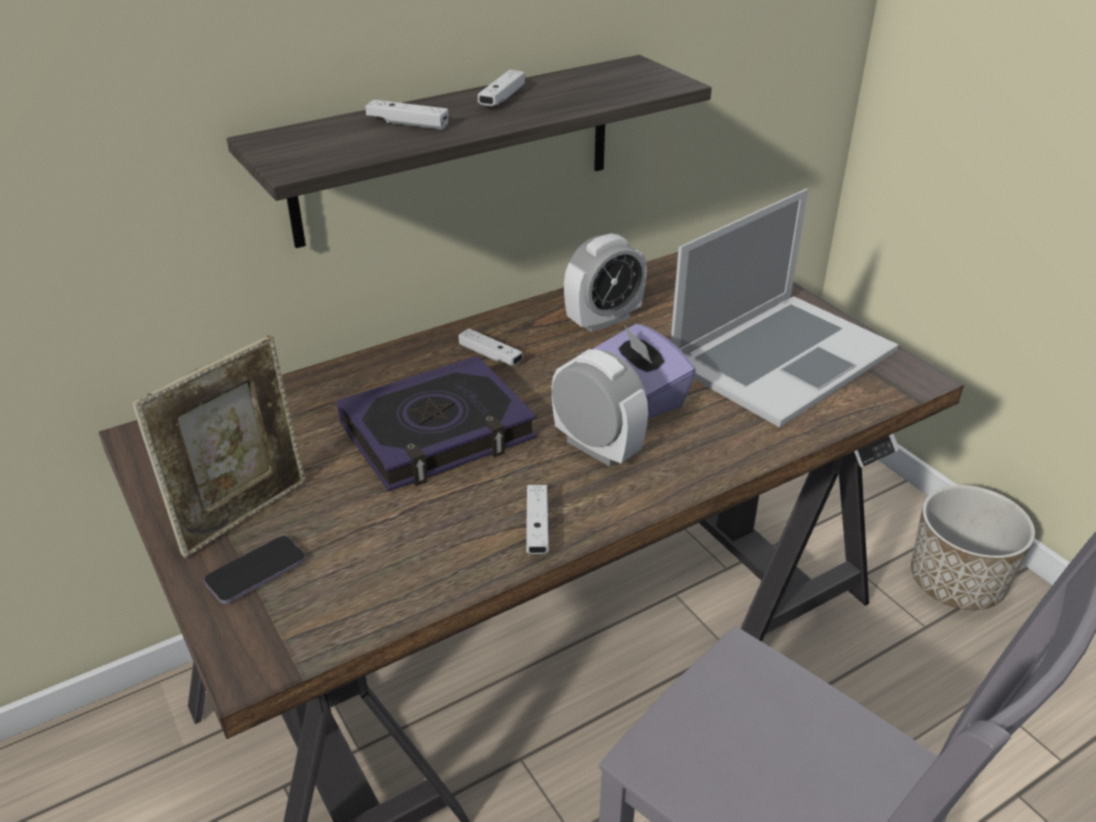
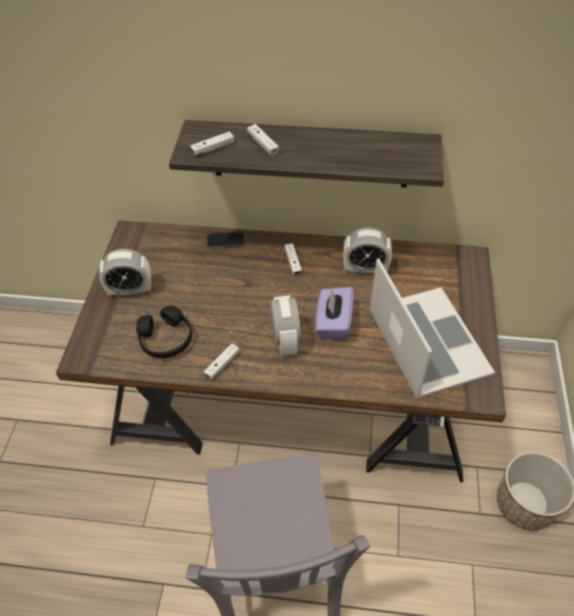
camera: 40 degrees right, 15 degrees up
(244, 514) = (131, 290): picture frame -> alarm clock
(256, 572) = (113, 320): phone -> phone (225, 241)
(396, 545) = (166, 339): none -> black headphones
(438, 433) = (231, 293): book -> none
(502, 98) = (326, 143): white game controller -> white game controller (213, 148)
(781, 357) = (427, 341): laptop -> laptop turned 105 degrees counterclockwise

